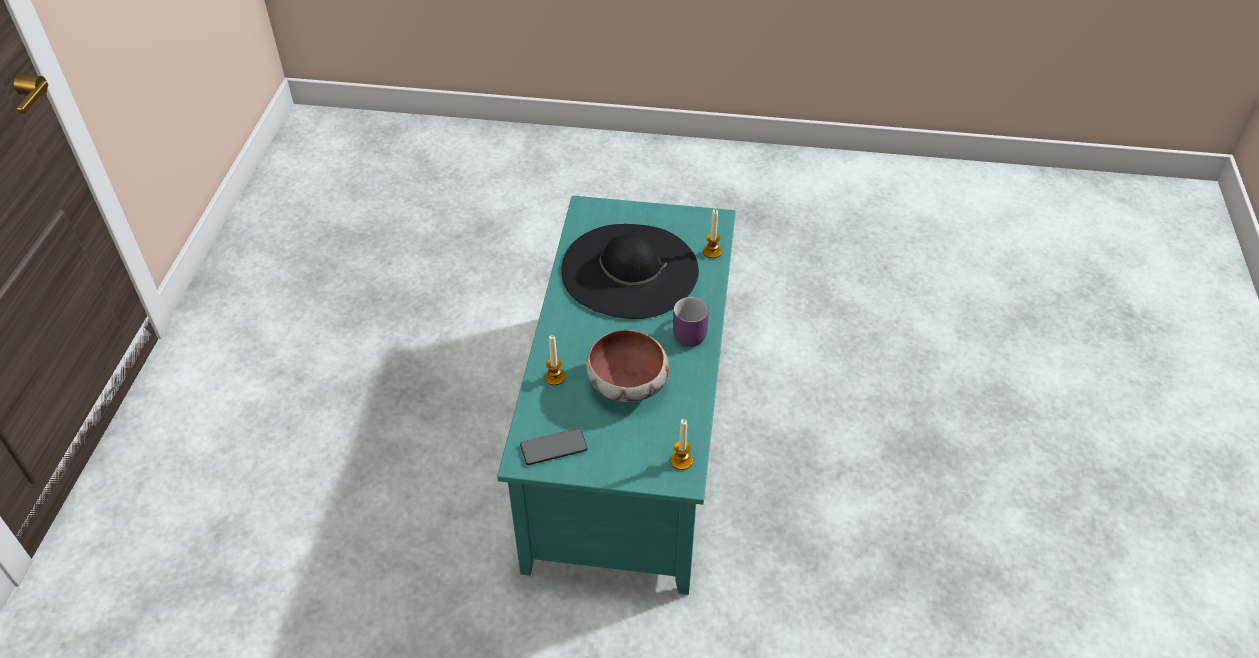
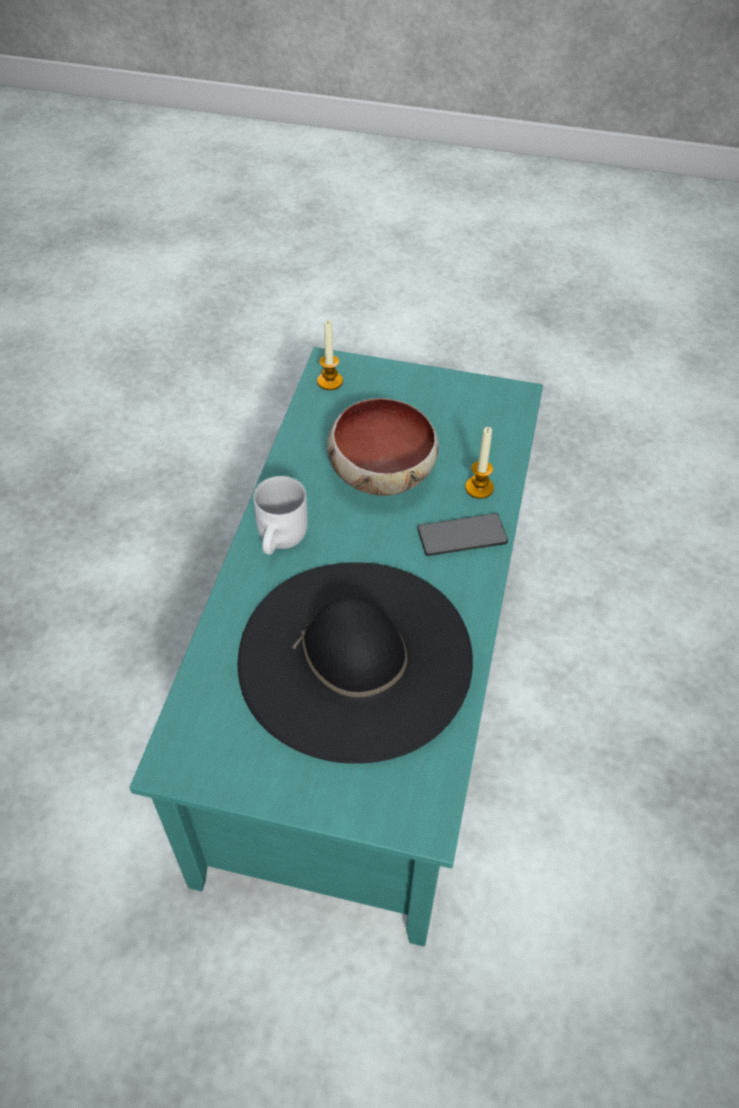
camera: 175 degrees left, 5 degrees up
(553, 447) = (478, 406): phone -> phone (462, 536)
(688, 331) = (284, 539): purple mug -> white mug
(712, 252) = (205, 684): candle -> none

